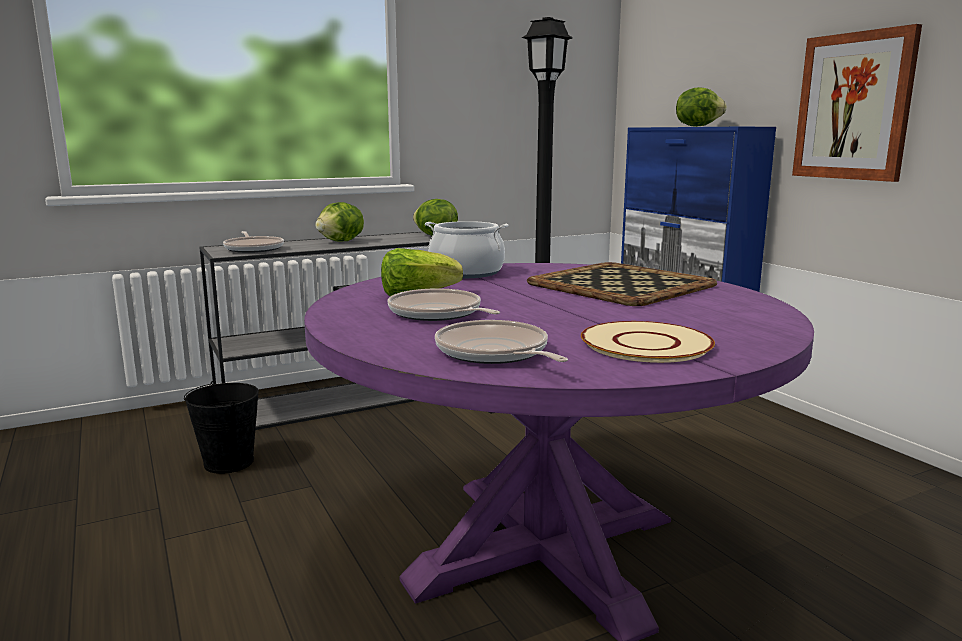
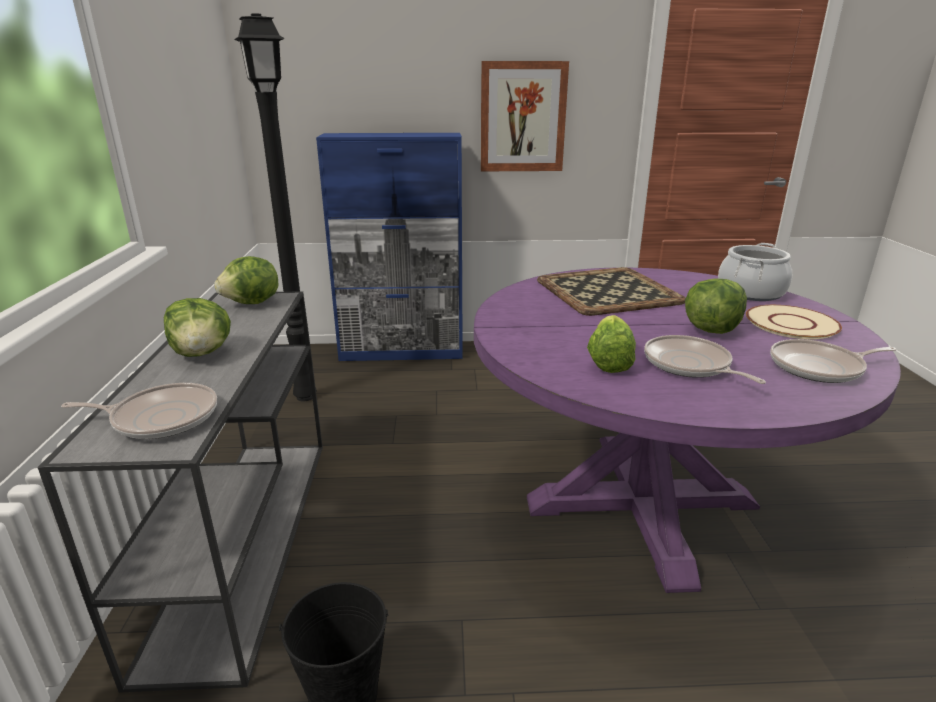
camera: 65 degrees left, 10 degrees up
(437, 313) = (690, 365): frying pan -> frying pan turned 75 degrees clockwise
(466, 273) = (517, 326): cooking pot -> cooking pot (751, 292)
(697, 126) = (393, 134): lettuce -> lettuce (710, 329)

